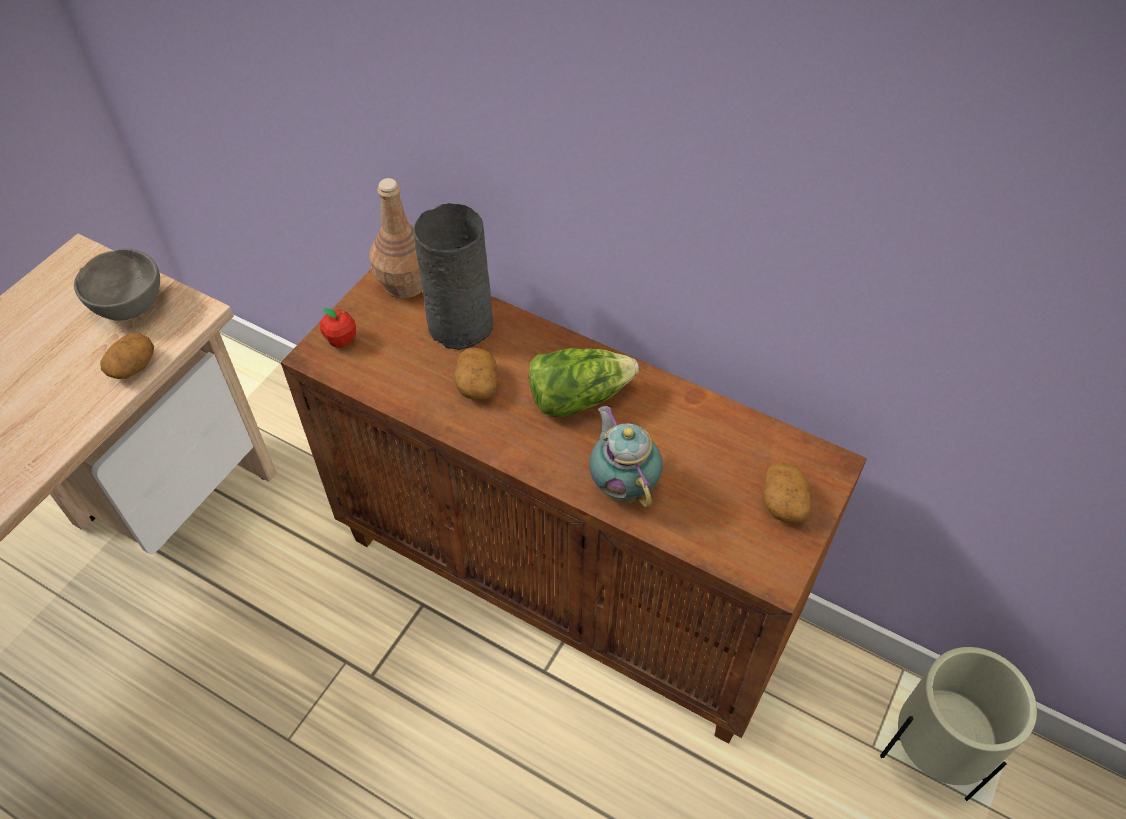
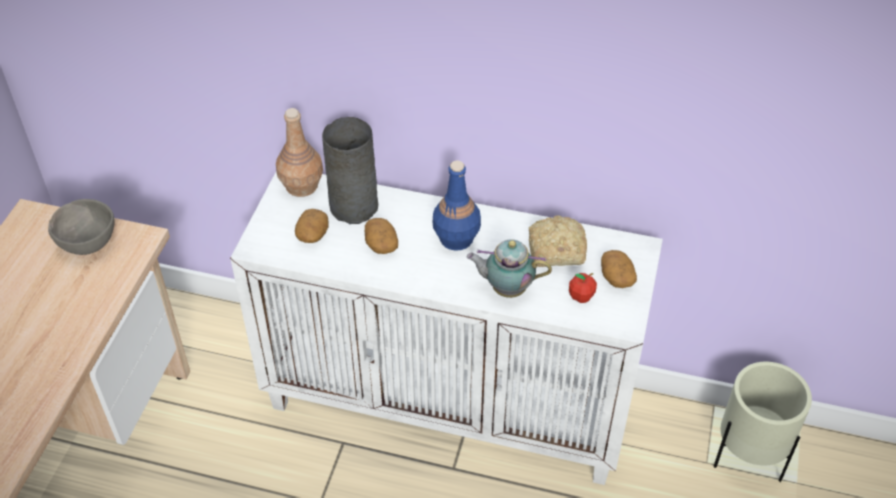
camera: 15 degrees left, 5 degrees down
(132, 366) = (110, 285): potato -> potato (313, 234)
(341, 340) = (270, 234): apple -> apple (581, 297)
(567, 583) = (450, 402): brown cabinet -> white cabinet
(578, 397) = (455, 238): lettuce -> blue bottle
(622, 485) = (506, 288): teapot -> teapot turned 45 degrees counterclockwise
(706, 443) = (554, 250): none -> bread

